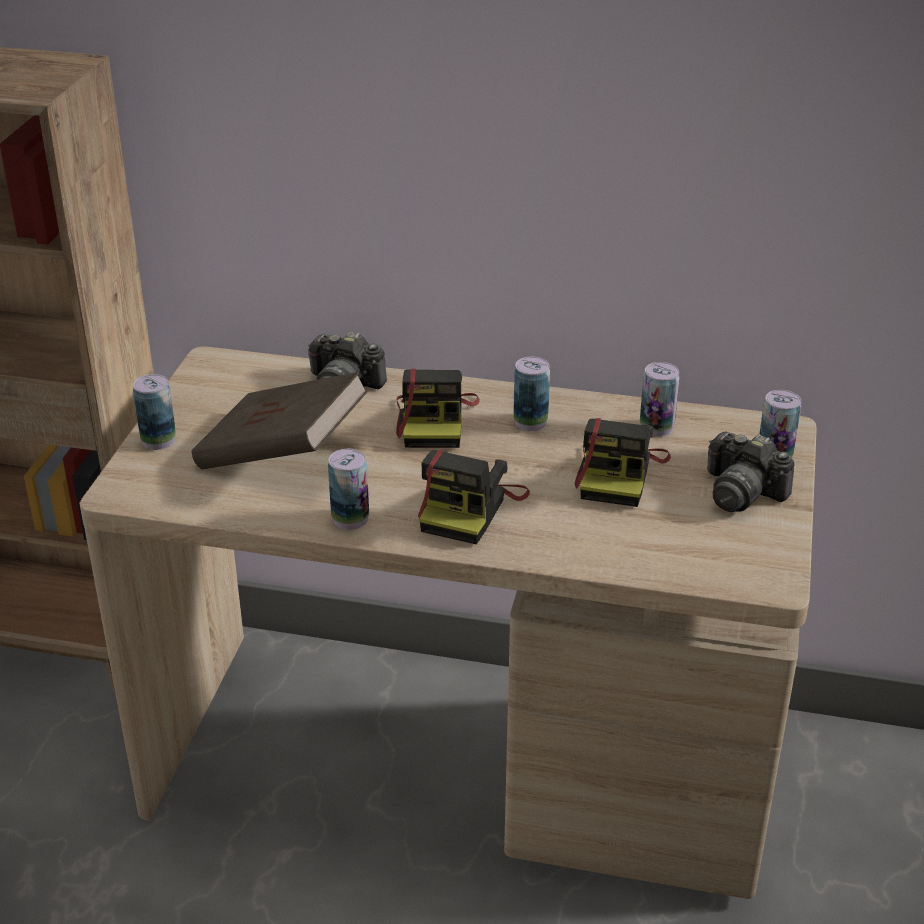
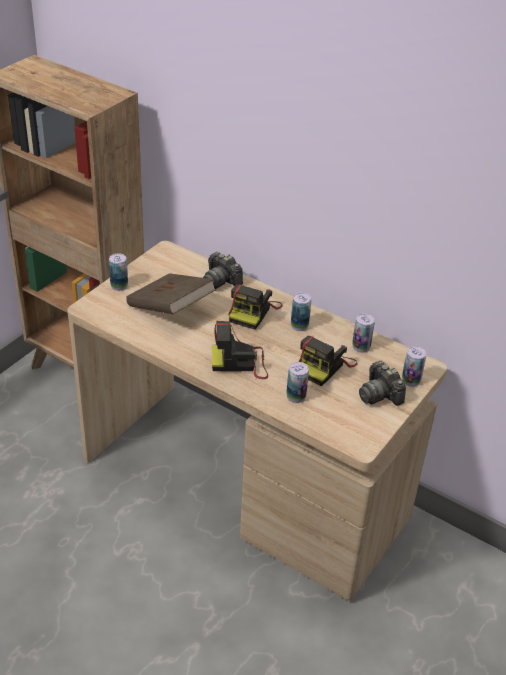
camera: 20 degrees right, 5 degrees up
(350, 519) = (182, 351): can -> can (296, 396)
(470, 508) = (240, 363): camera -> camera turned 45 degrees clockwise

